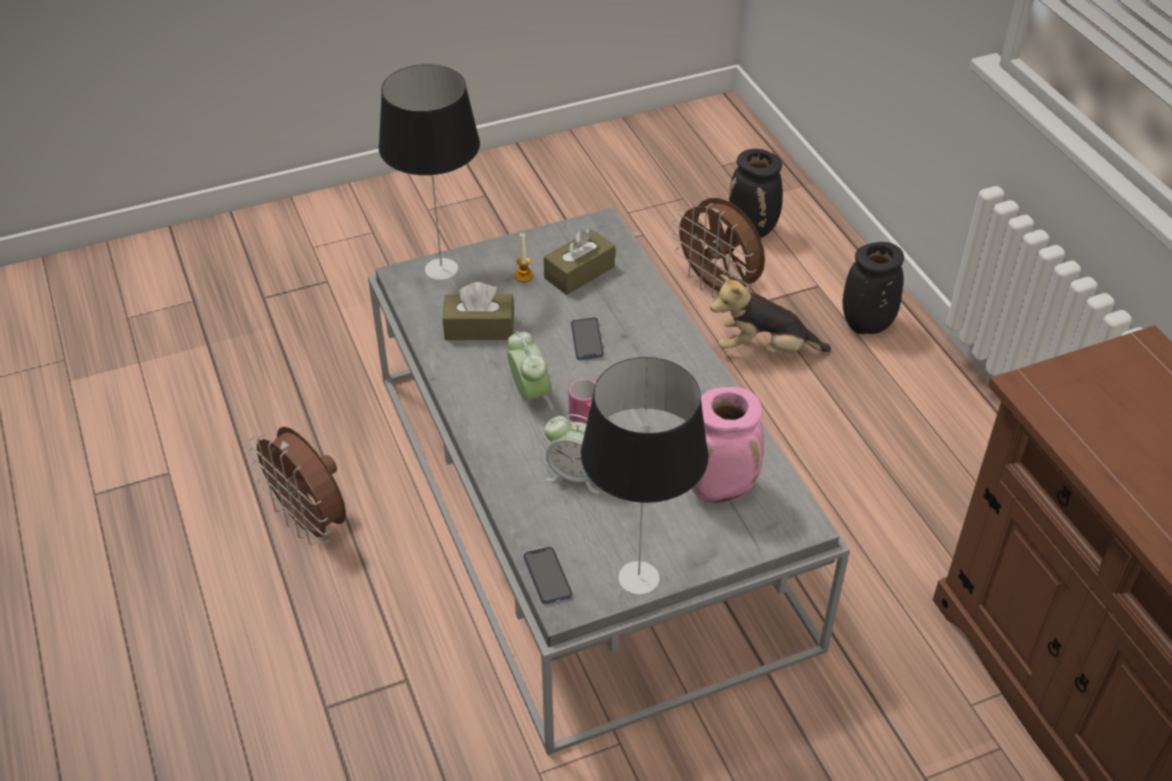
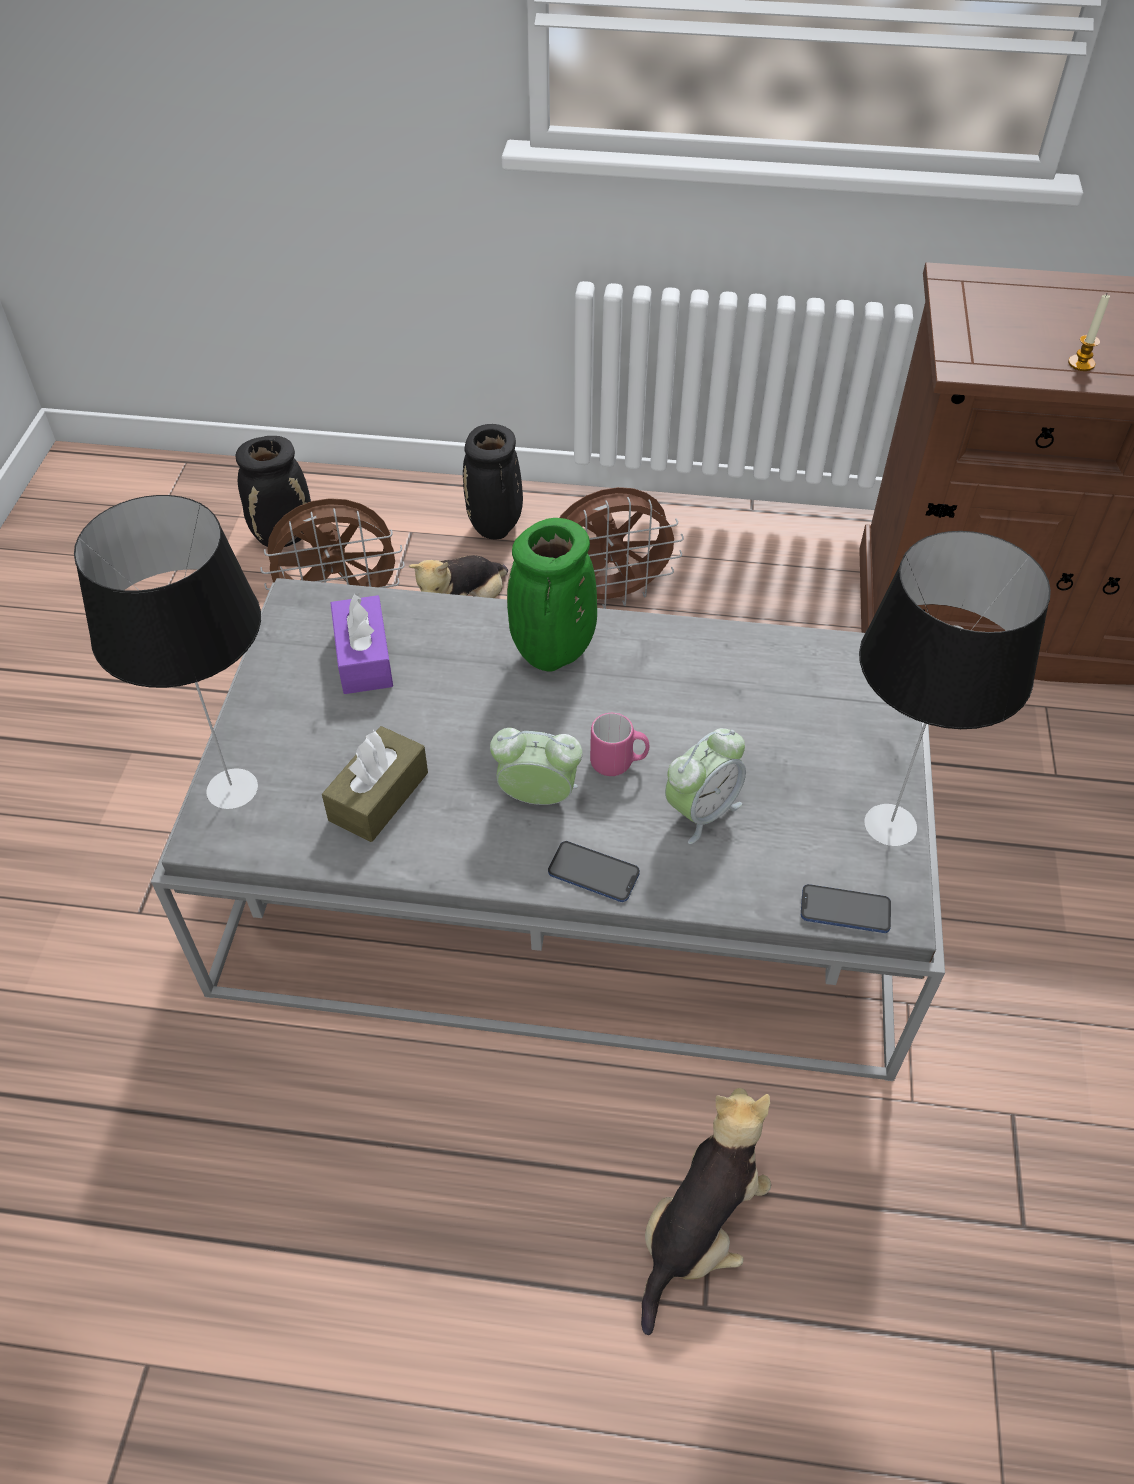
camera: 60 degrees left, 5 degrees up
(311, 523) = (387, 1196): brown fan -> brown fan (610, 594)
(375, 684) = (700, 1227): none -> plush toy
(524, 276) = (322, 711): candle -> candle (1081, 363)
(579, 272) = (364, 658): brown tissue box -> purple tissue box
(587, 340) = (486, 703): phone -> phone (593, 873)
(653, 353) = (553, 655): none -> green vase
(721, 489) = (799, 695): pink vase -> none

